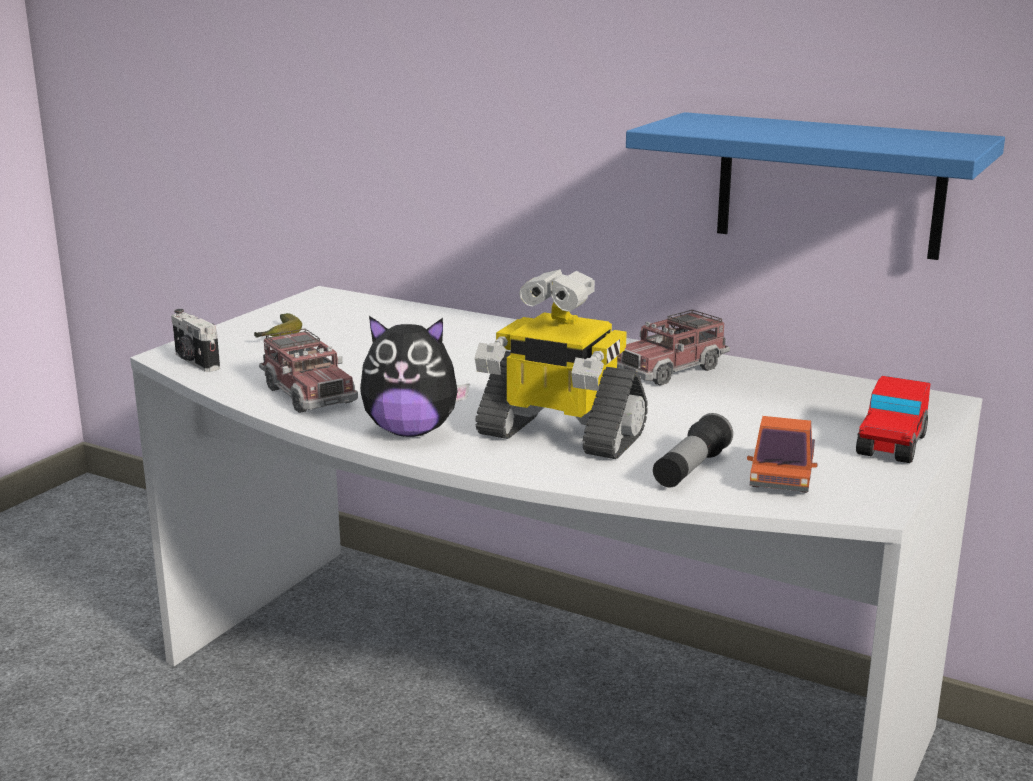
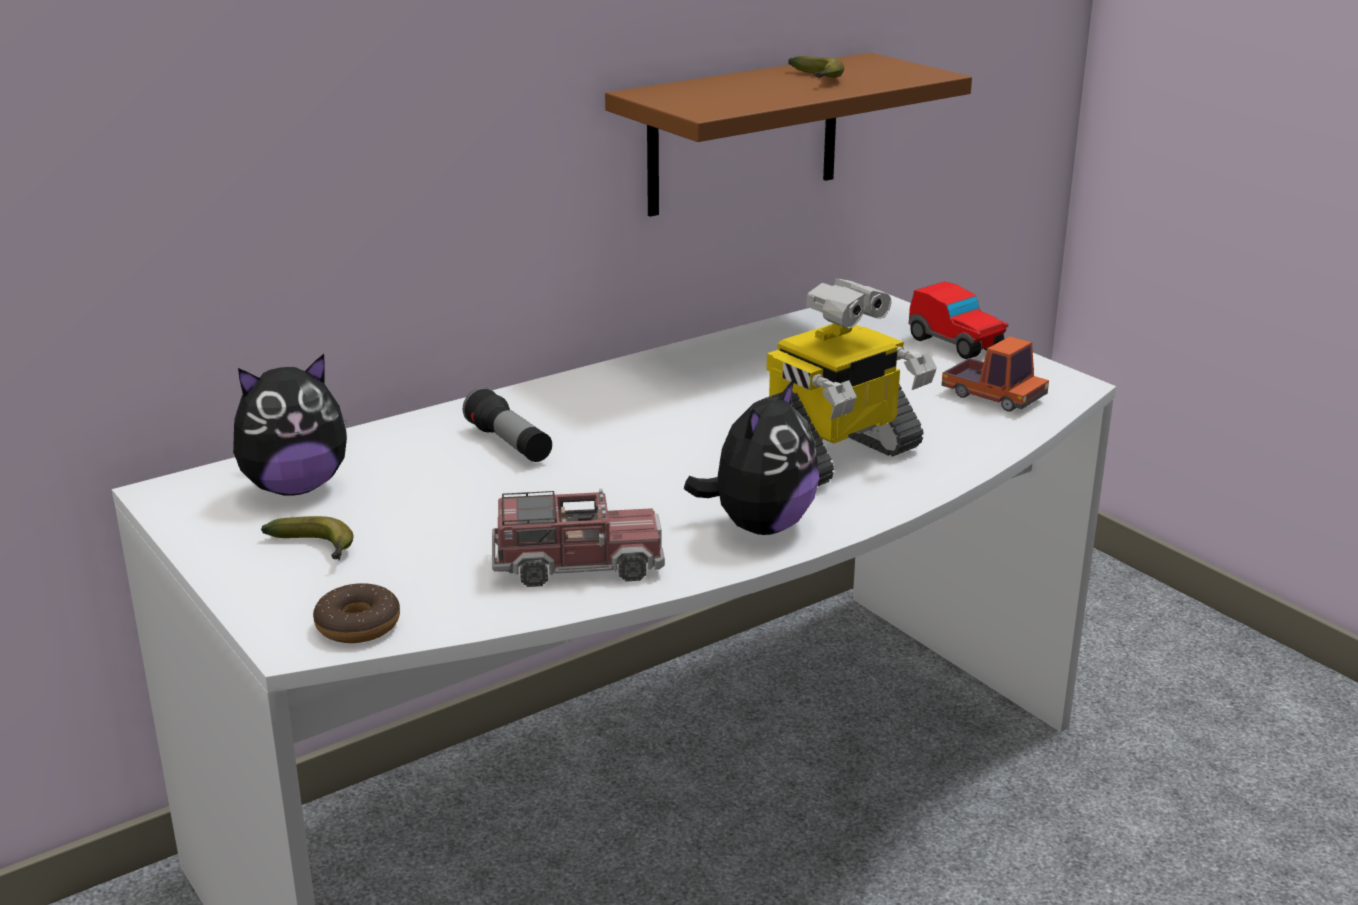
camera: 65 degrees left, 5 degrees up
(195, 362) = (358, 625): camera -> donut
(354, 315) = (295, 487): none -> plush toy
(670, 369) = (696, 372): toy truck -> none
(690, 469) = (956, 424): flashlight -> flashlight (509, 444)
(829, 185) = (744, 134): blue shelf -> brown shelf
(842, 134) = (817, 79): none -> banana

